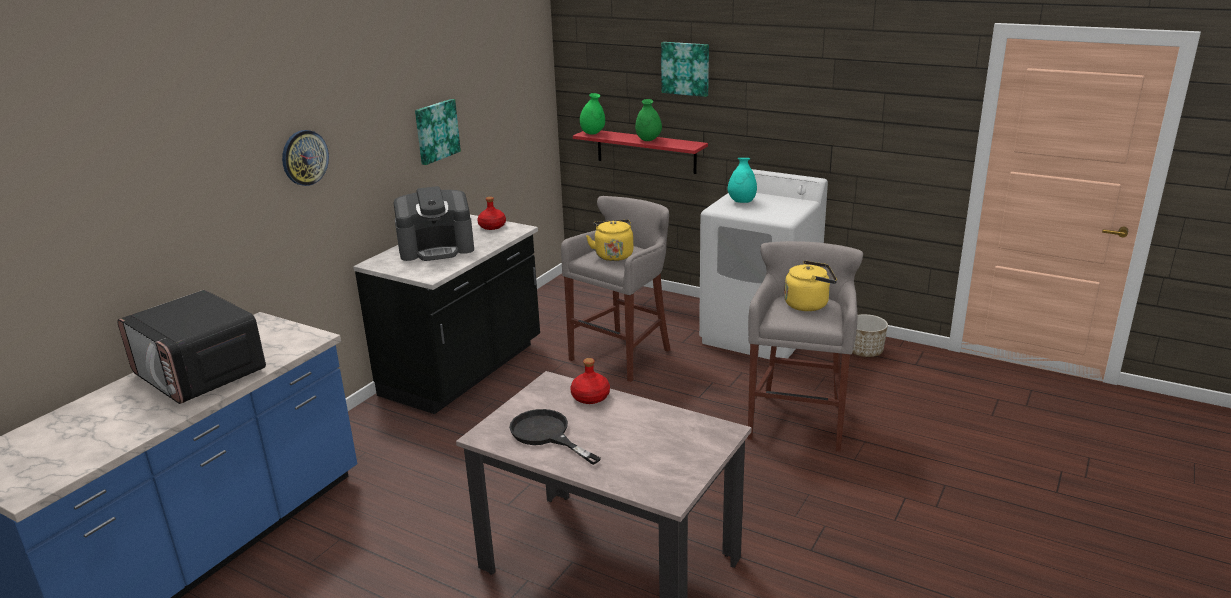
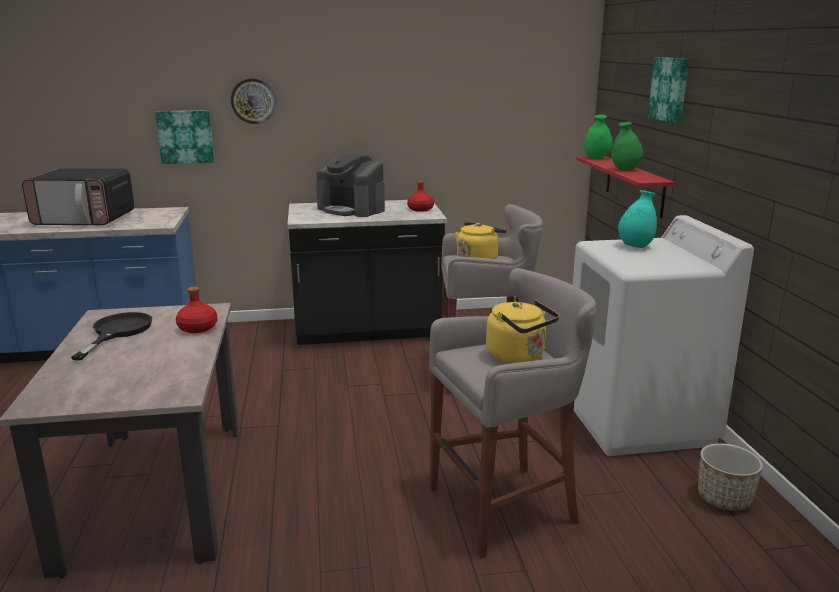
camera: 50 degrees right, 5 degrees down
(200, 374) = (85, 220): microwave -> microwave turned 90 degrees counterclockwise
(436, 131) = (408, 114): picture -> picture (185, 136)

